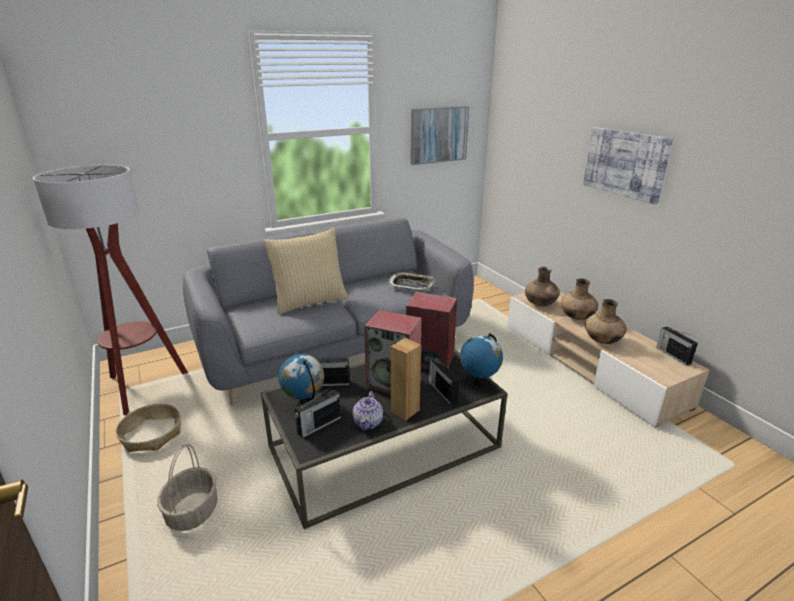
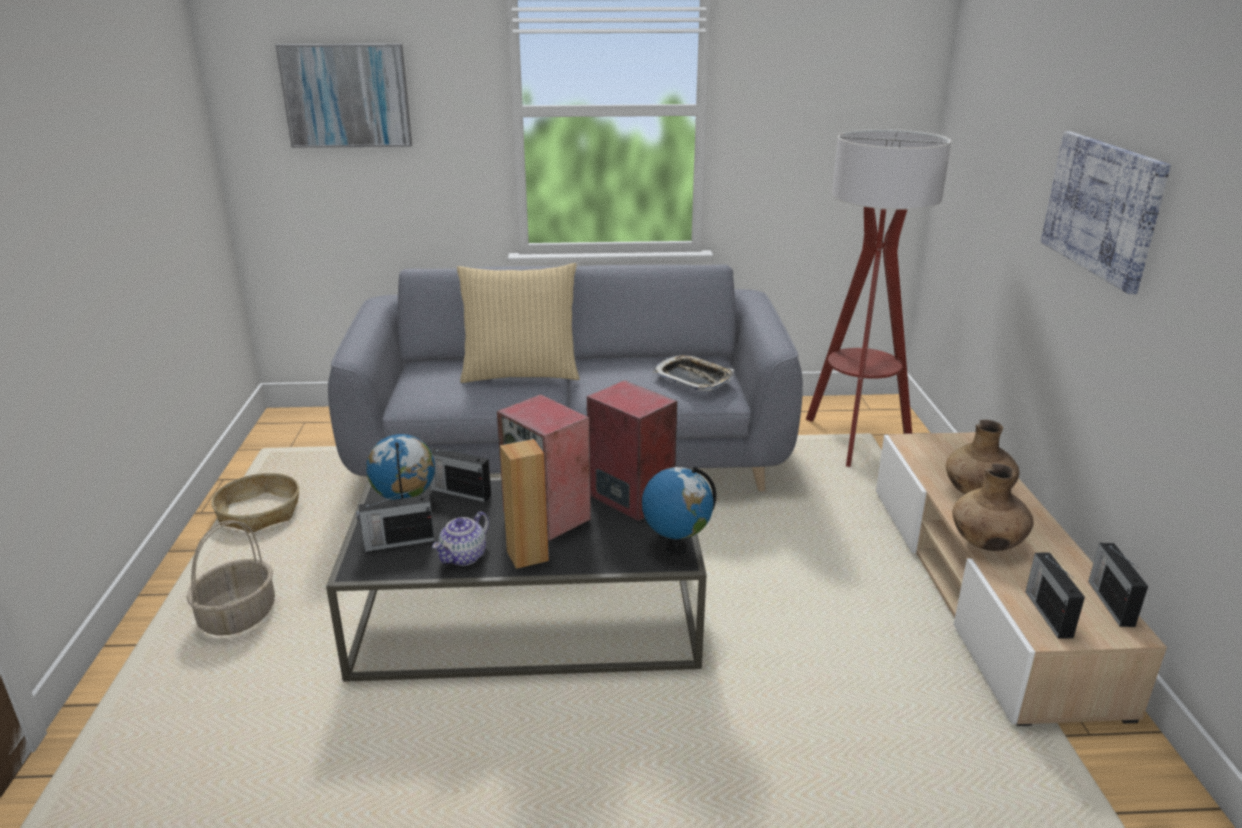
camera: 25 degrees right, 0 degrees up
(142, 387) = (289, 451): floor lamp -> floor lamp (855, 439)
(438, 135) = (832, 127): picture -> picture (346, 96)
(442, 391) = (607, 545): radio -> radio (1048, 613)
(540, 304) = (927, 458): brown vase -> none

